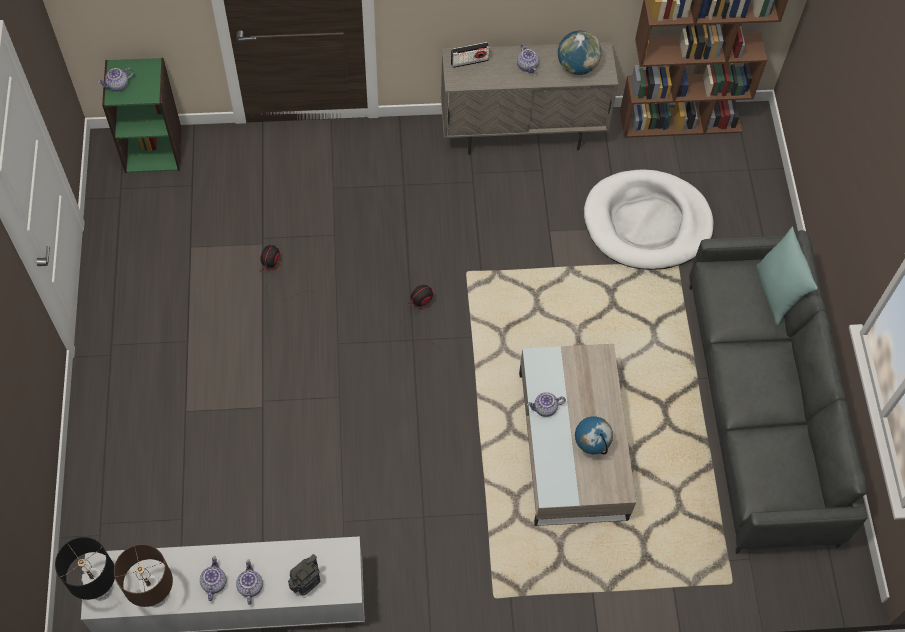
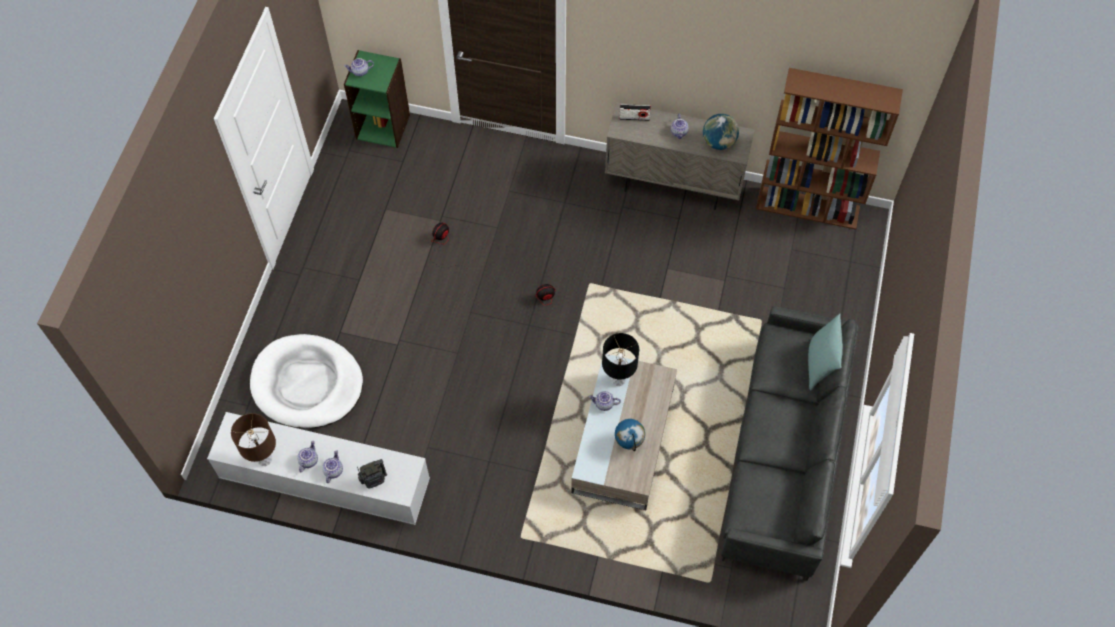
camera: 20 degrees right, 0 degrees up
(101, 591) = (228, 443): black table lamp -> black table lamp (618, 380)
(647, 223) = (748, 283): white dog bed -> white dog bed (307, 384)

